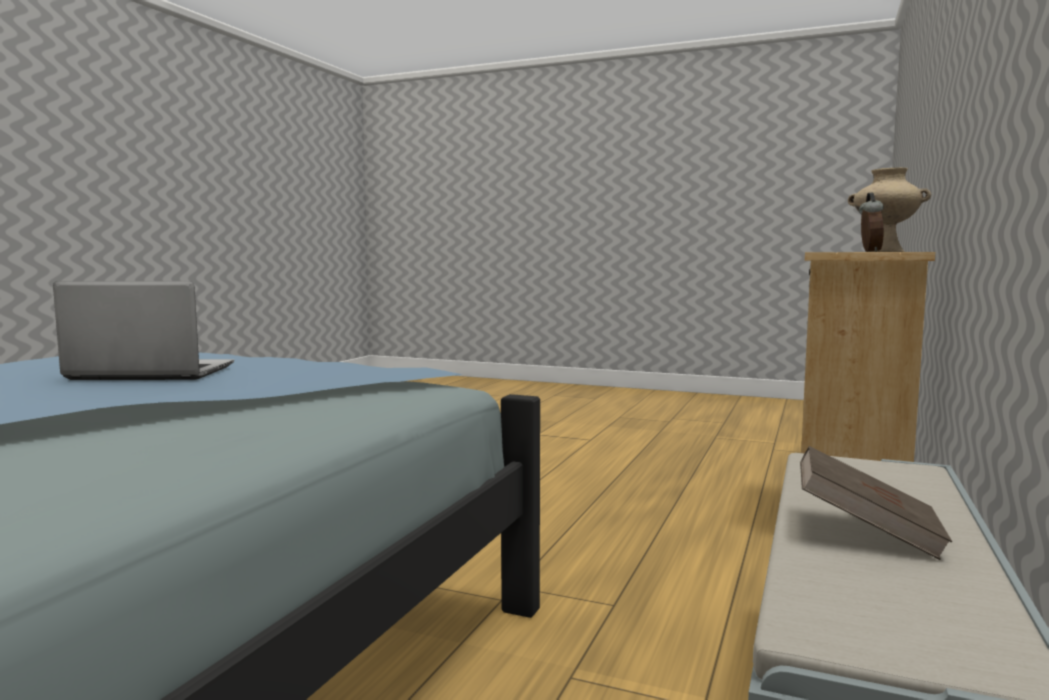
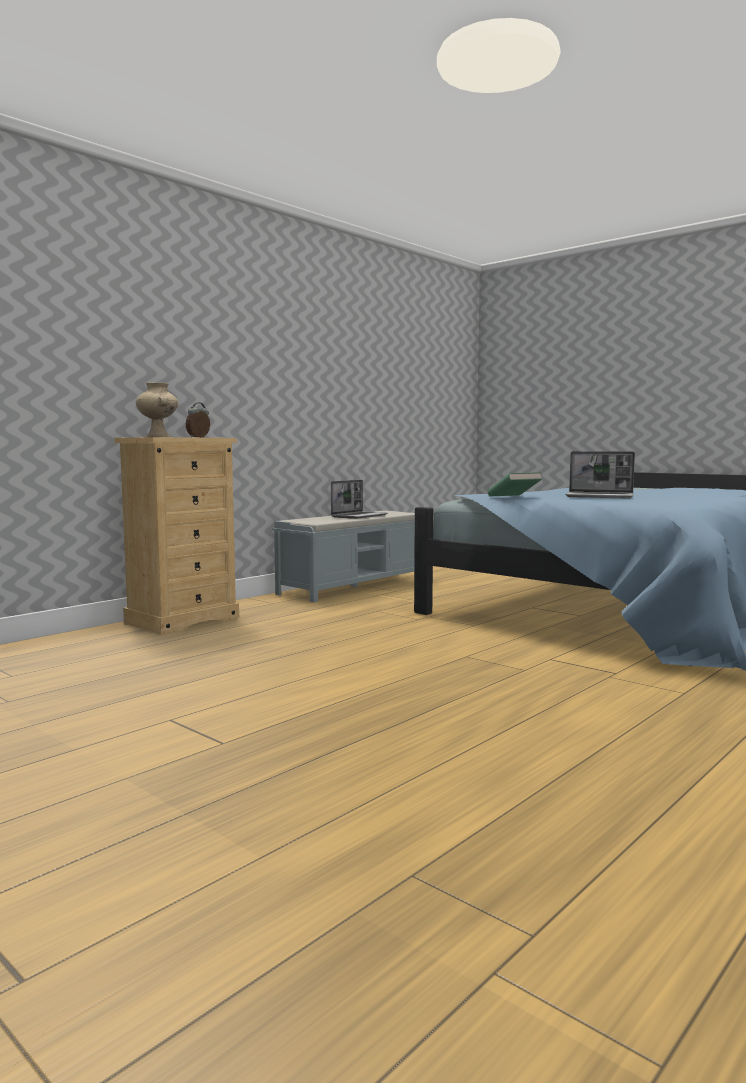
camera: 160 degrees left, 0 degrees up
(335, 363) = (513, 497): none -> green book
(866, 532) = (359, 516): brown book -> laptop

